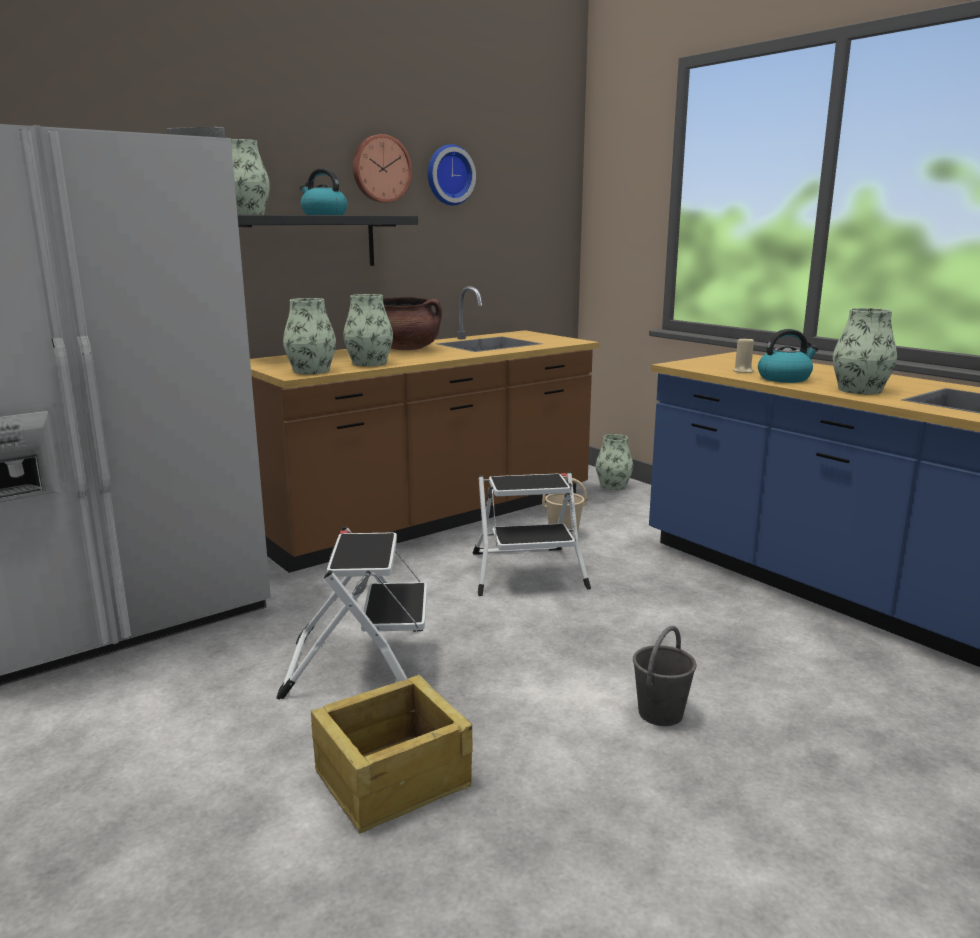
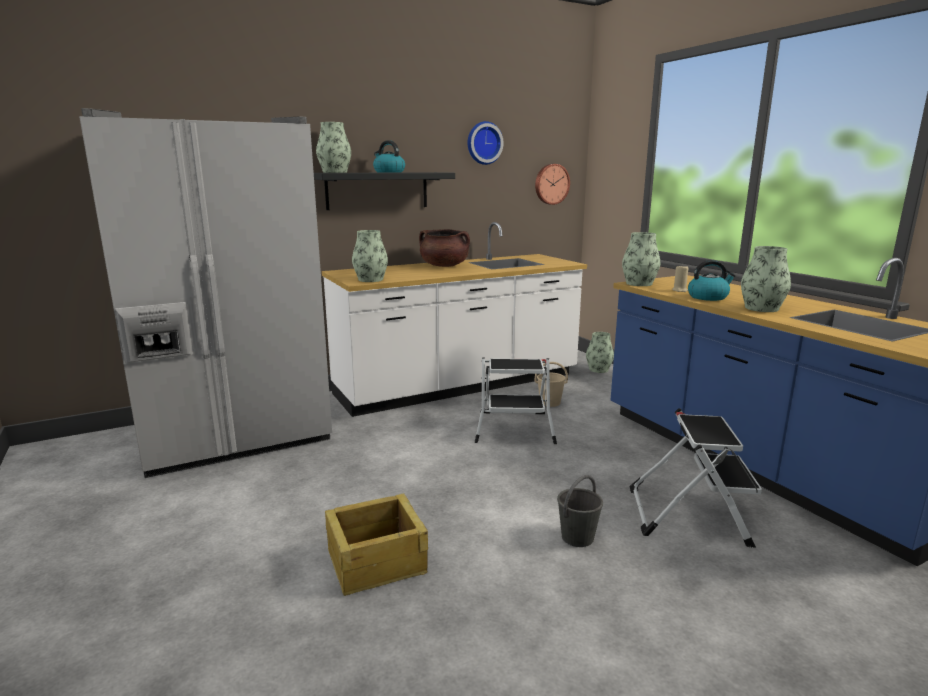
camera: 10 degrees right, 0 degrees up
(359, 663) = (378, 482): step ladder -> step ladder (689, 513)
(369, 363) = (413, 275): vase -> vase (639, 283)
(380, 169) = (433, 139): wall clock -> wall clock (551, 184)
(431, 519) = (459, 386): brown counter -> white counter

